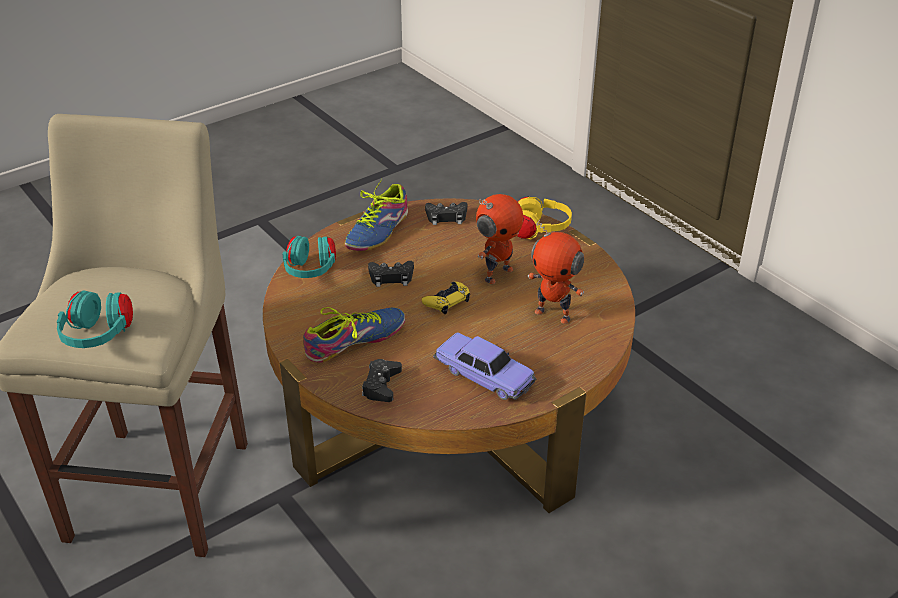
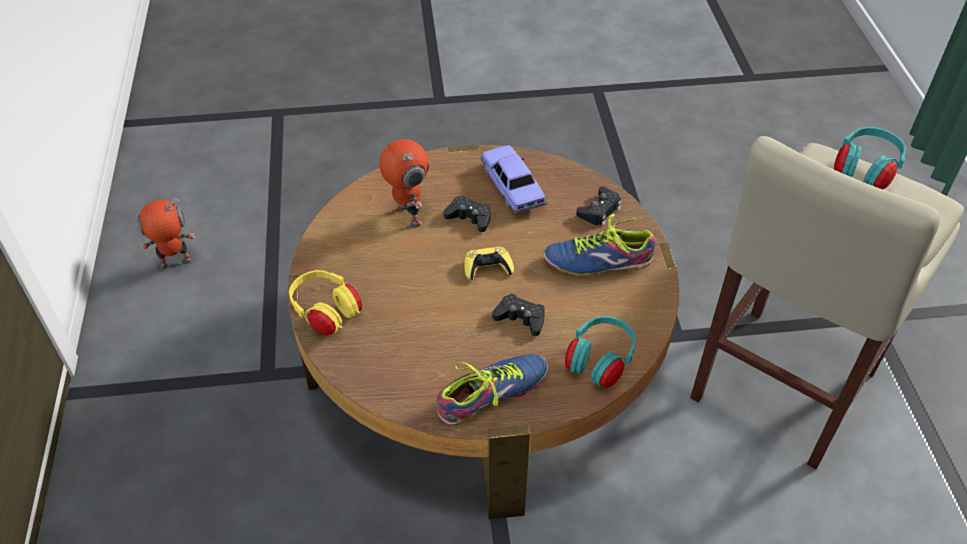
camera: 150 degrees left, 10 degrees up
(446, 217) = (401, 380): black game controller -> black game controller (469, 218)
(497, 273) = (416, 278): toy robot -> toy robot (176, 263)

